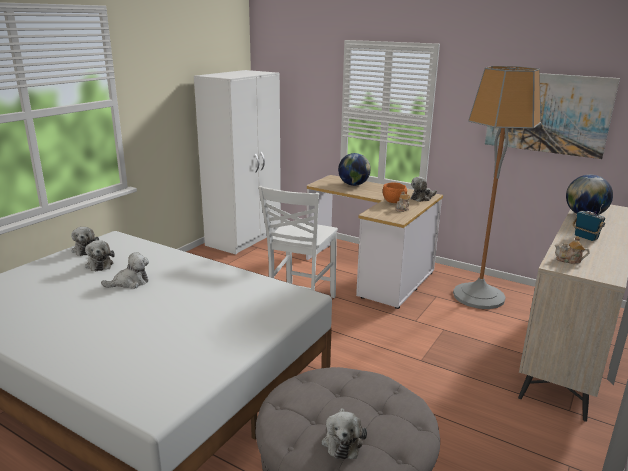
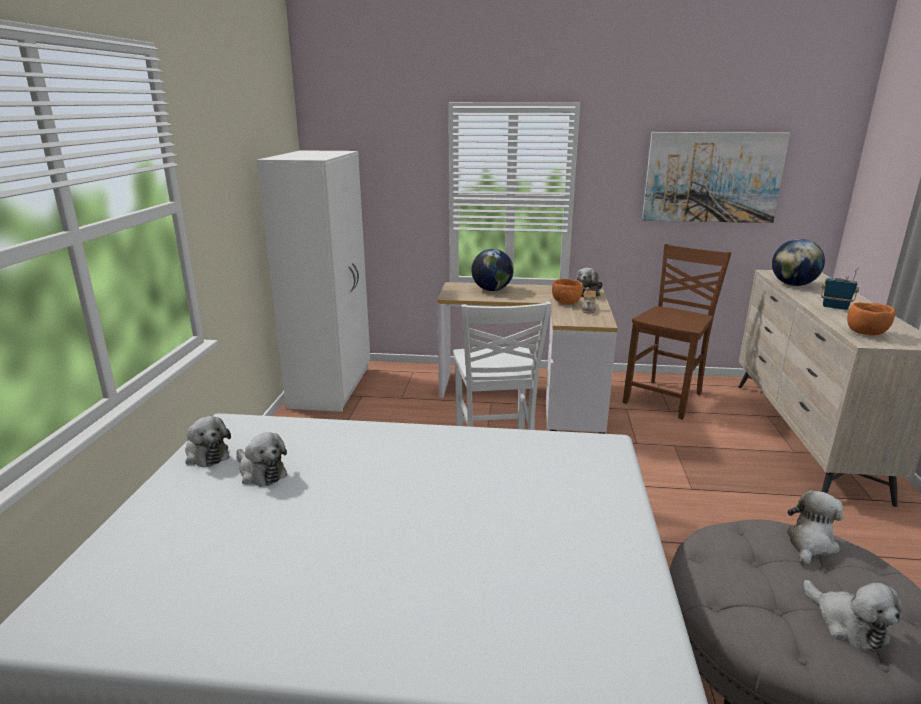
camera: 25 degrees left, 0 degrees up
(130, 283) = (348, 489): plush toy -> plush toy (810, 543)
(478, 296) = (665, 398): floor lamp -> brown chair
(569, 260) = (866, 334): teapot -> orange bowl

